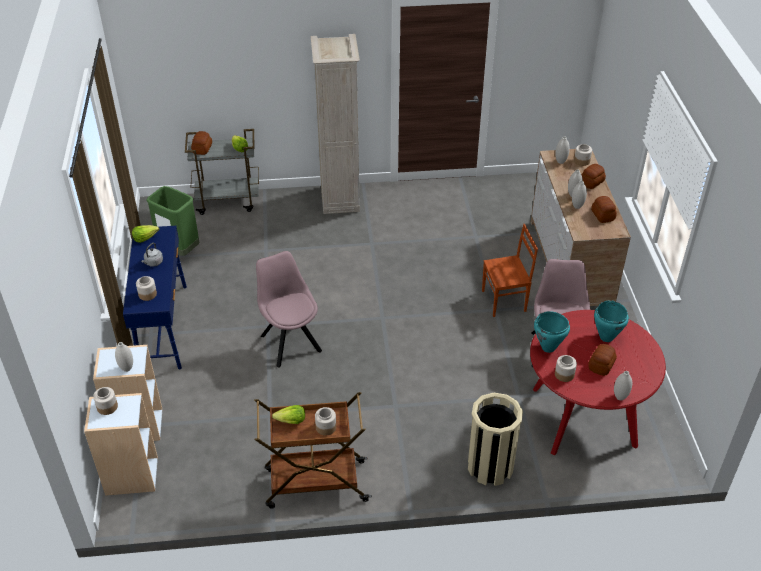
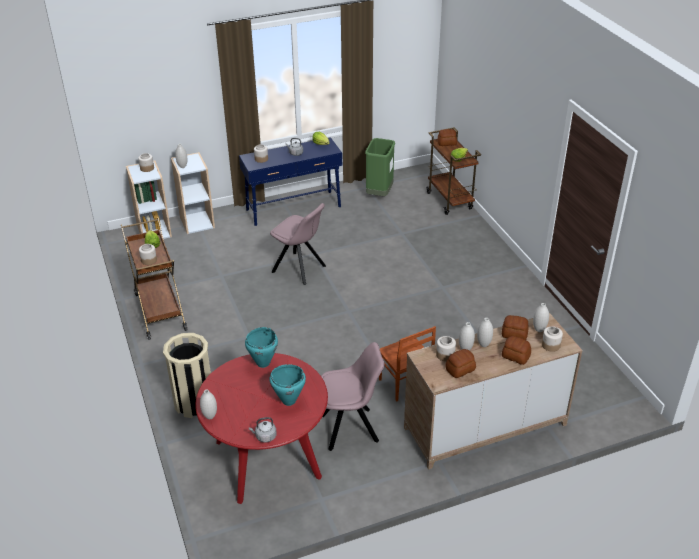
camera: 75 degrees right, 5 degrees down
(228, 203) = (450, 202): grey cart -> brown cart
(290, 343) = (299, 269): pink chair -> pink chair turned 75 degrees clockwise
(340, 199) = (493, 257): beige cabinet -> none
(564, 374) = (230, 376): jar -> jar (445, 355)
(601, 365) = (249, 400): bread -> bread (514, 334)
(652, 361) = (264, 436): none -> grey kettle

